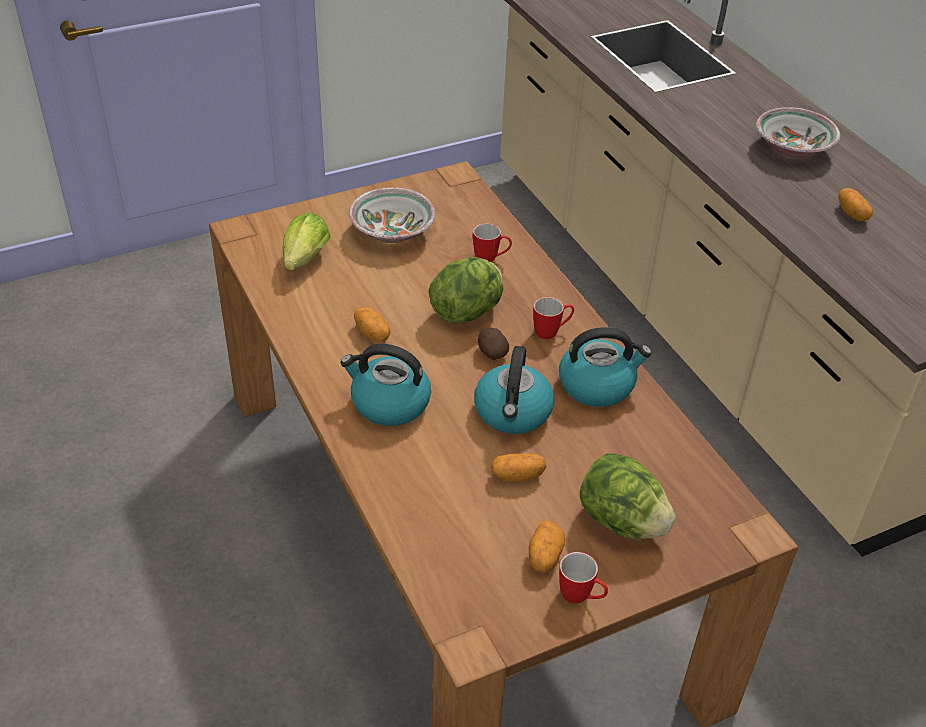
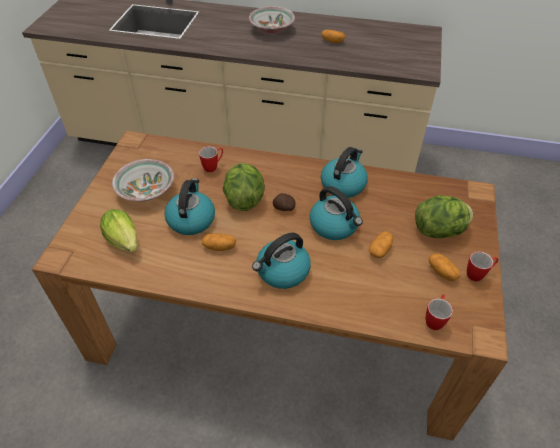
camera: 50 degrees left, 5 degrees up
(389, 289) = (191, 219): none -> kettle
(551, 332) = (291, 178): mug -> mug (435, 319)

